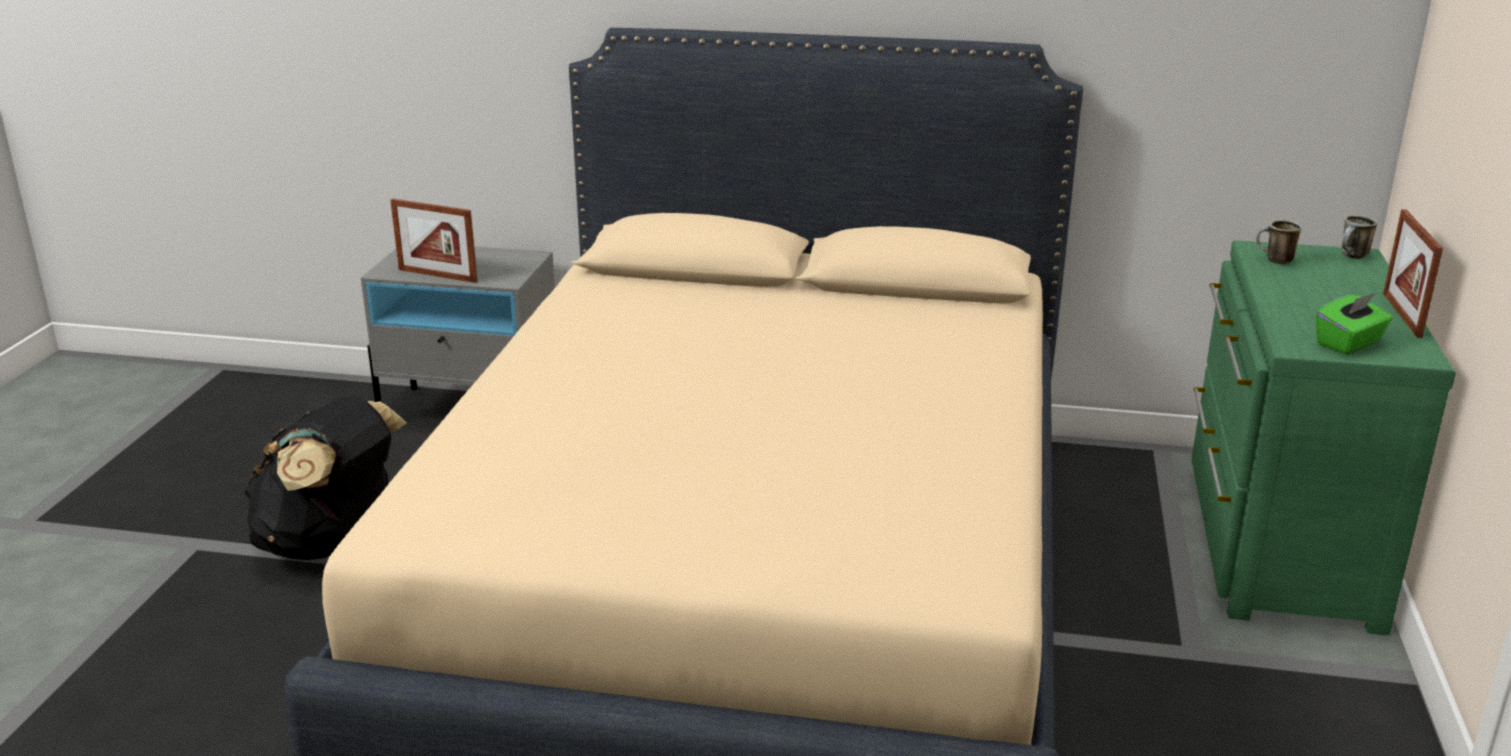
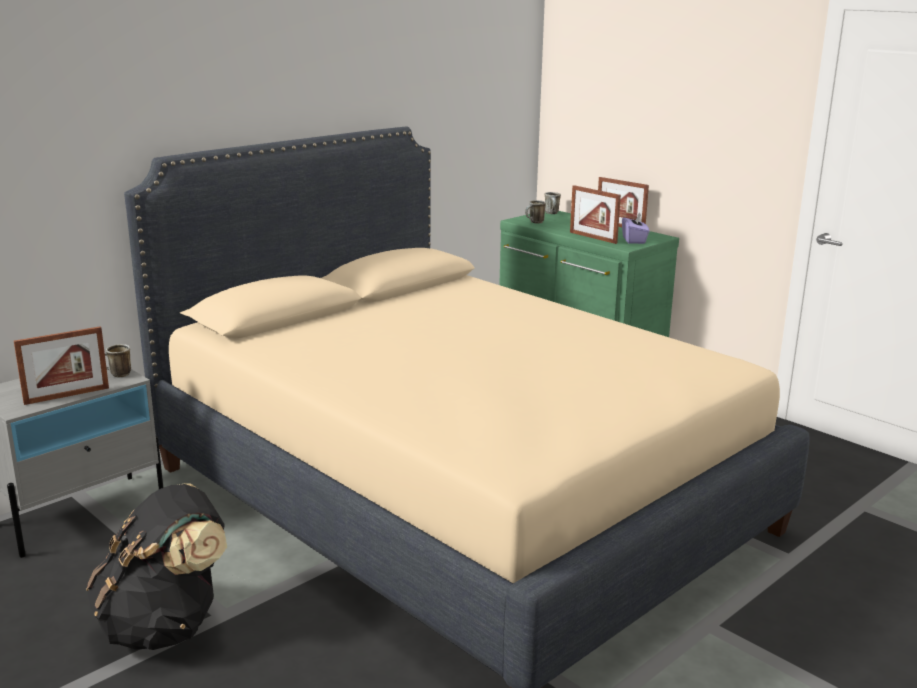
camera: 55 degrees left, 5 degrees down
(509, 273) = (117, 375): none -> mug
(1290, 314) = (593, 237): none -> picture frame
(1349, 344) = (634, 240): green tissue box -> purple tissue box

